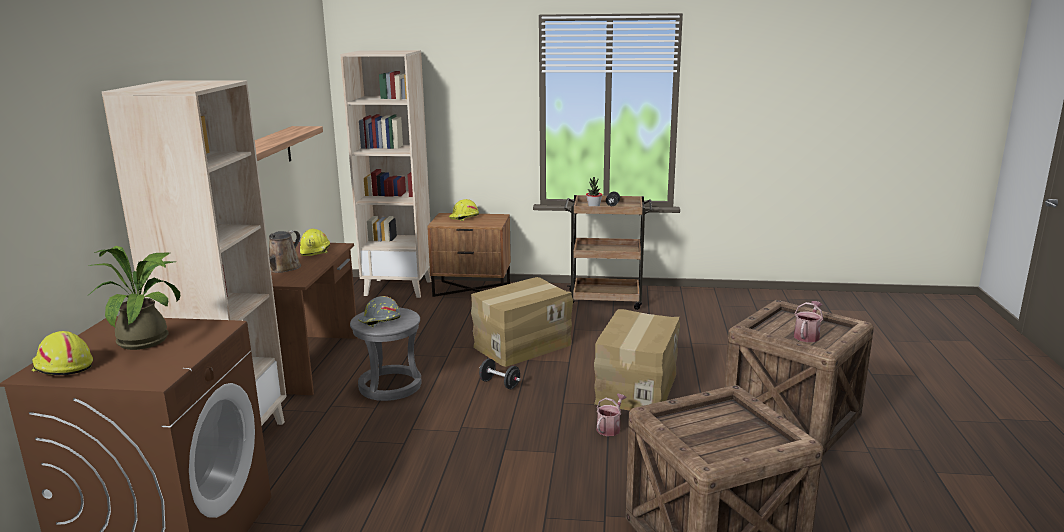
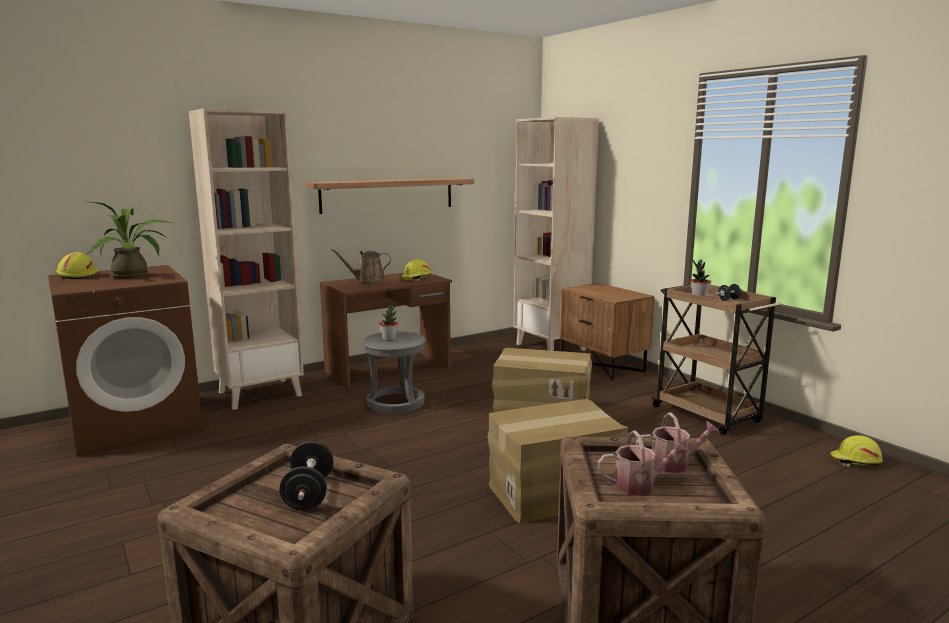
camera: 50 degrees right, 5 degrees down
(380, 320) = (389, 338): grey hard hat -> potted plant
(464, 217) = (607, 289): yellow hard hat -> yellow hard hat (855, 461)
(500, 384) = (460, 434): black dumbbell -> black dumbbell (309, 494)
(610, 428) = (454, 507): watering can -> watering can (674, 464)

